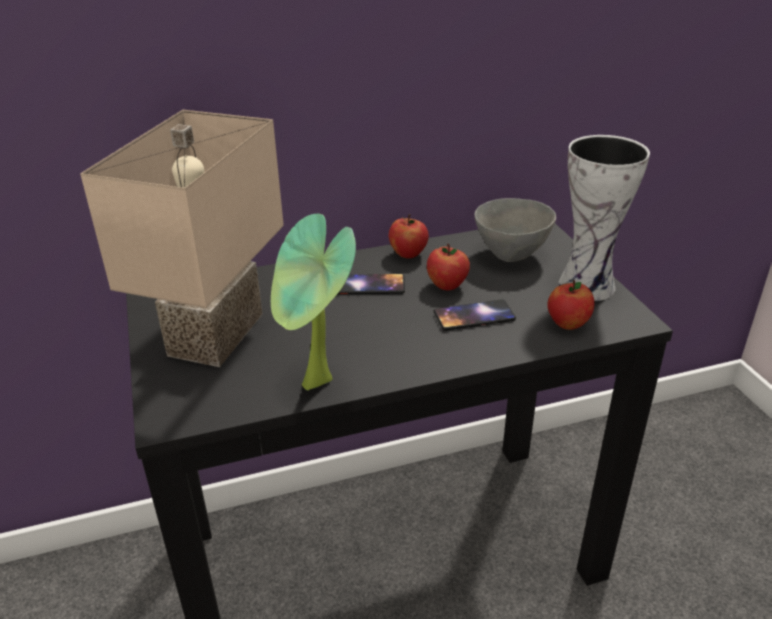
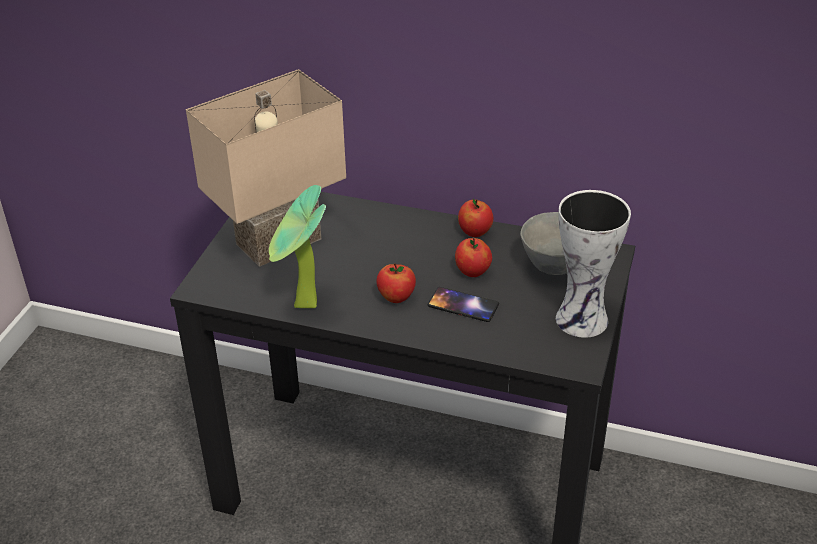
camera: 35 degrees right, 5 degrees up
(368, 285) = (416, 246): phone -> none
(567, 324) = (524, 343): apple -> apple (396, 297)

